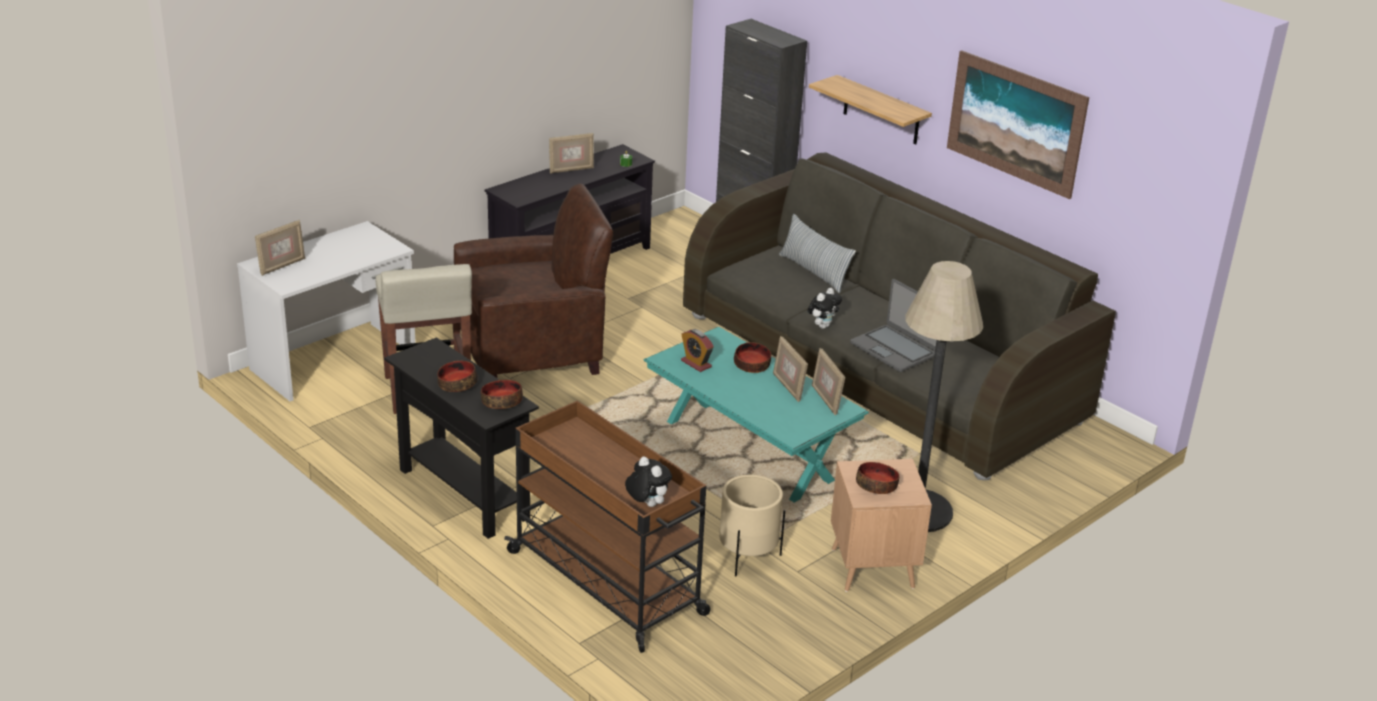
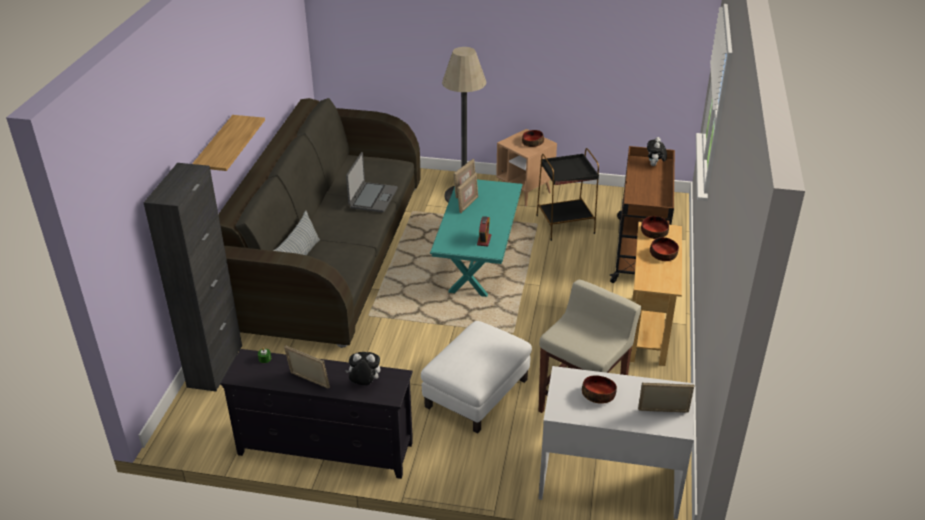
camera: 125 degrees left, 5 degrees up
(463, 493) = (648, 330): black console table -> beige console table
(532, 351) = (476, 392): brown armchair -> white ottoman
(747, 557) = (564, 224): beige planter -> black side table
(751, 365) = (460, 223): bowl -> bowl (598, 395)
(822, 326) = (372, 229): plush toy -> plush toy (364, 384)
(1015, 123) = (257, 65): picture -> none

